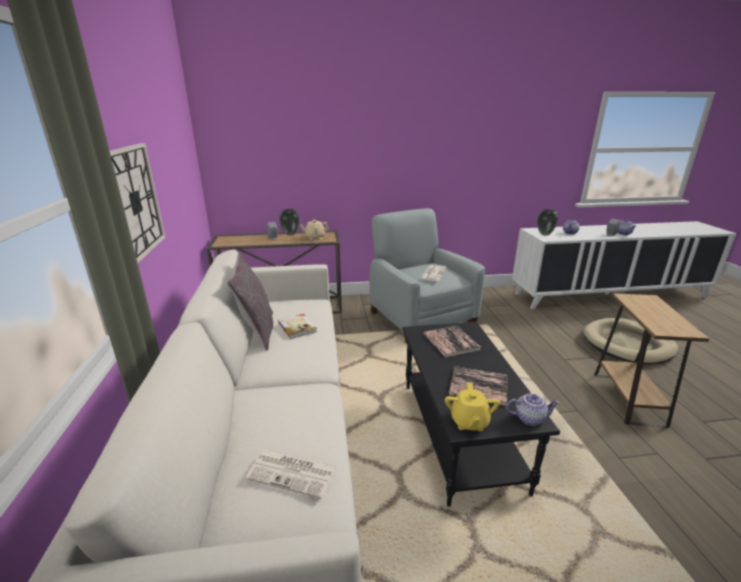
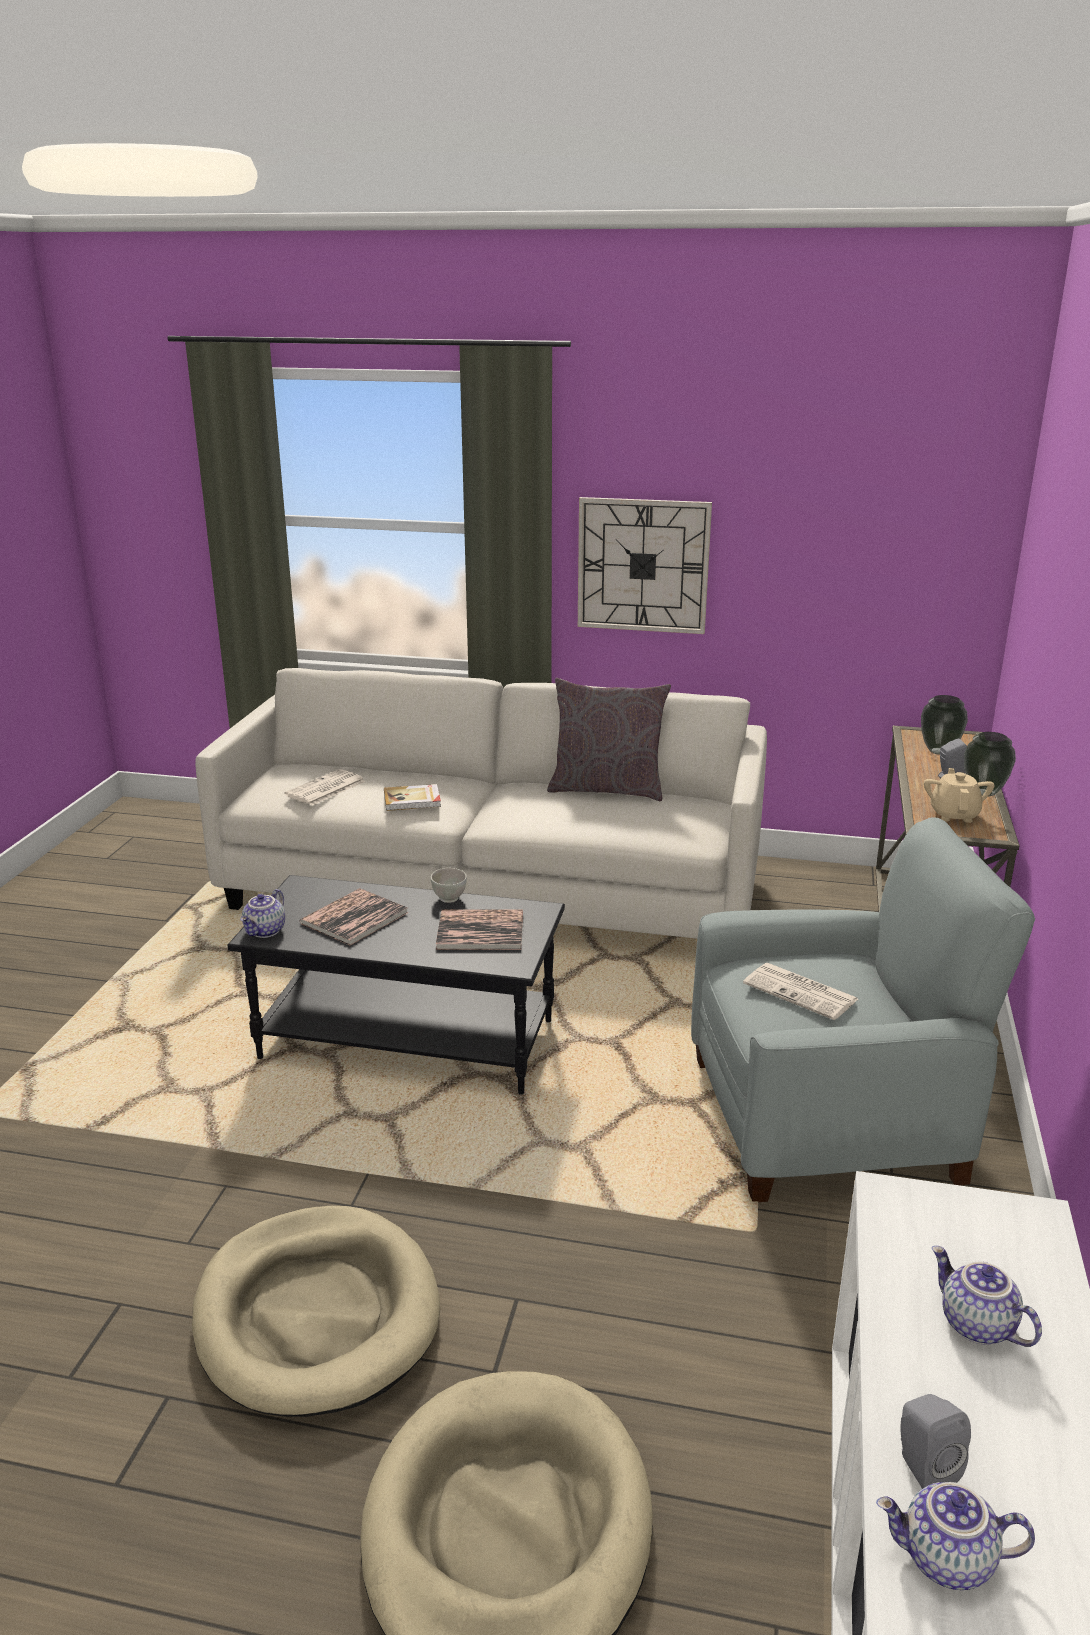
camera: 110 degrees right, 0 degrees up
(297, 327) = (596, 811): book -> book (412, 800)
(427, 359) = (449, 899): none -> white bowl
(469, 422) = (303, 892): yellow teapot -> none
(545, 234) = (957, 1226): vase -> vase (939, 752)
(628, 399) = (317, 1315): brown side table -> beige dog bed

